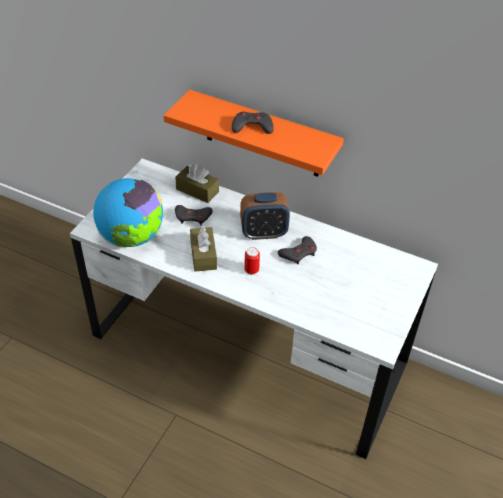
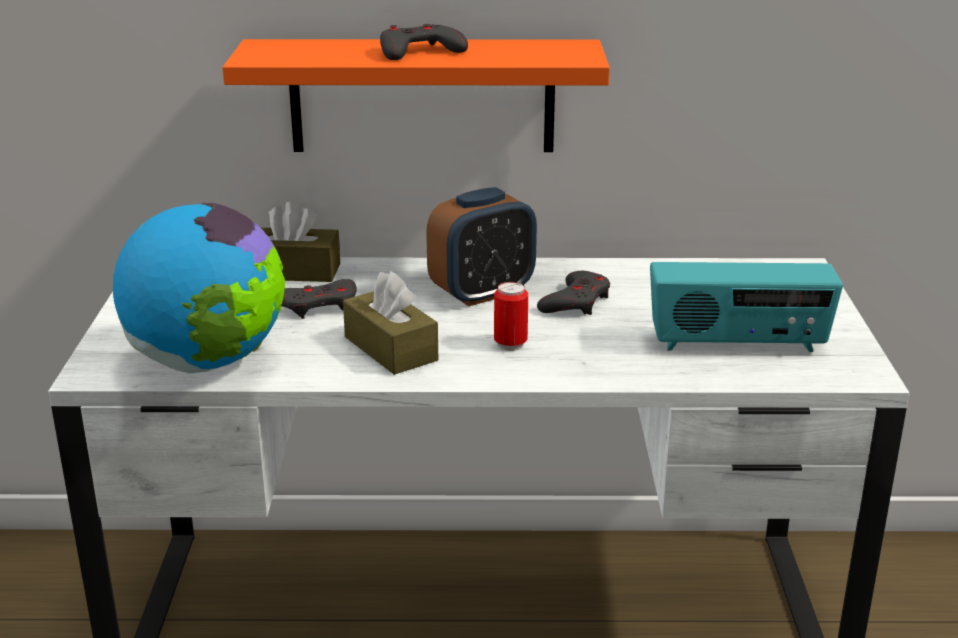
camera: 25 degrees left, 20 degrees down
(345, 307) = (737, 344): none -> radio

